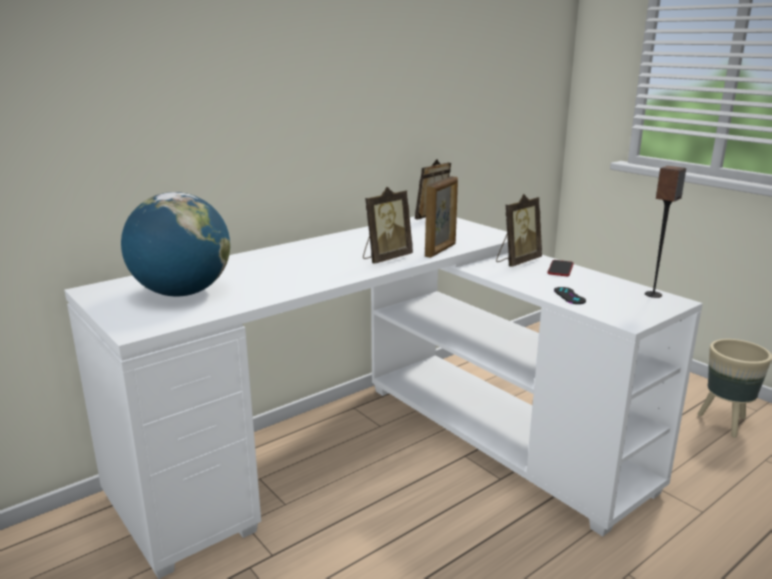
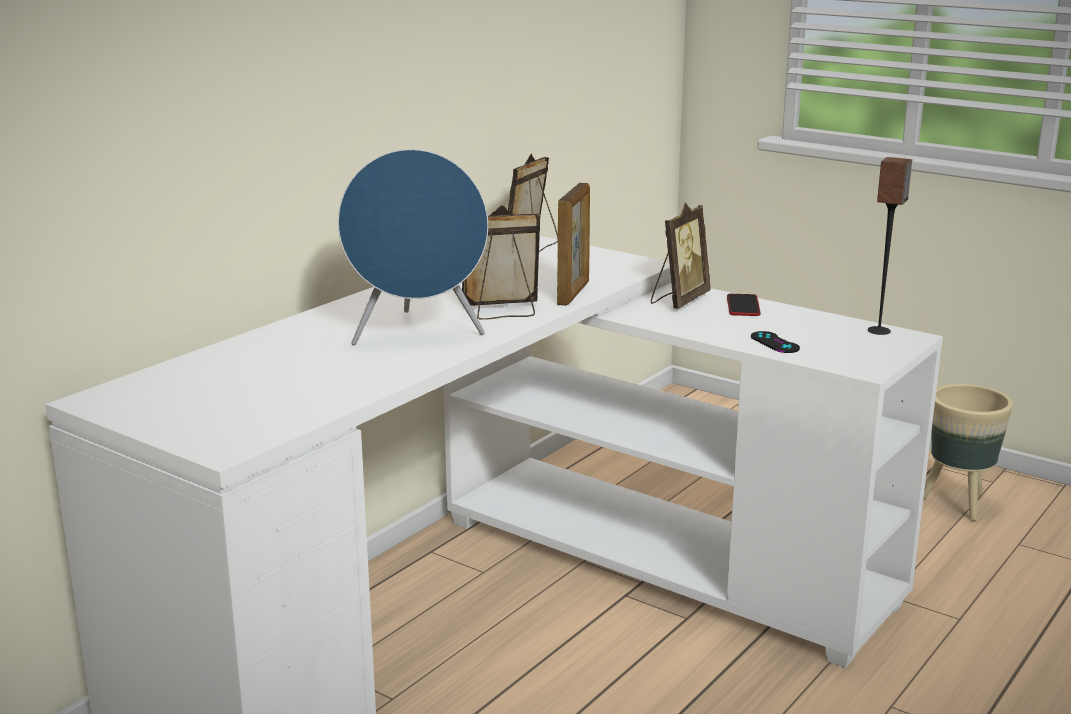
camera: 15 degrees left, 0 degrees up
(182, 293) = (242, 391): globe -> none
(319, 268) = (417, 335): none -> blue speaker
(385, 258) = (502, 312): picture frame -> picture frame turned 135 degrees counterclockwise

